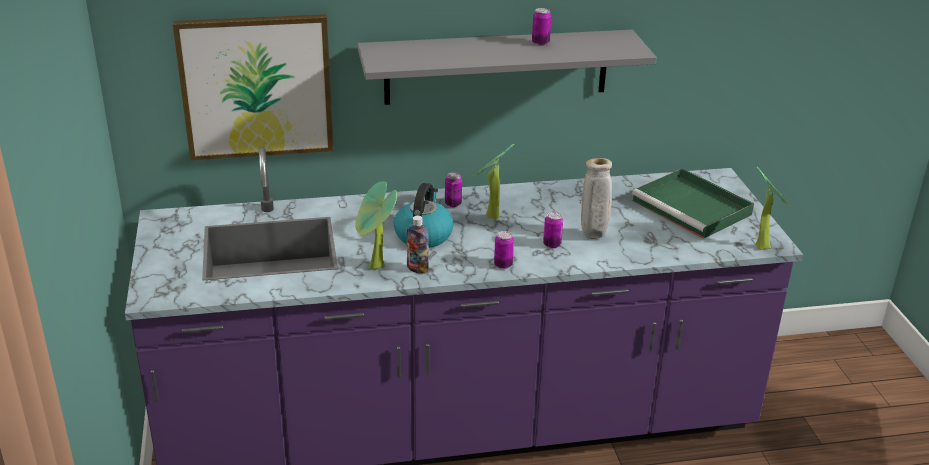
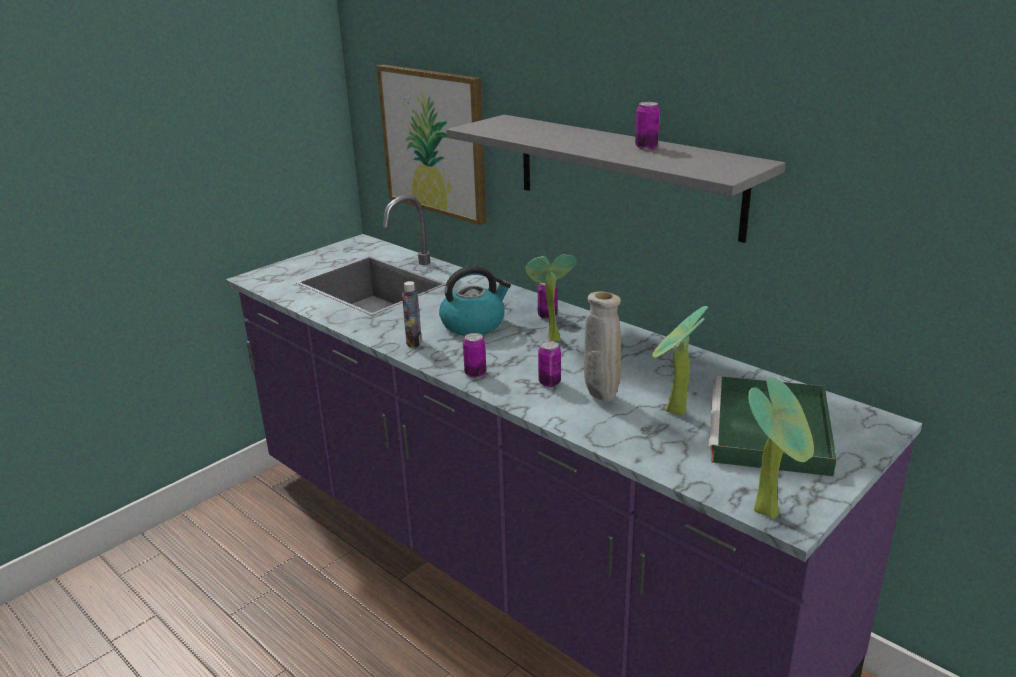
camera: 55 degrees right, 5 degrees down
(376, 269) = (391, 327): potted plant -> potted plant (672, 413)

